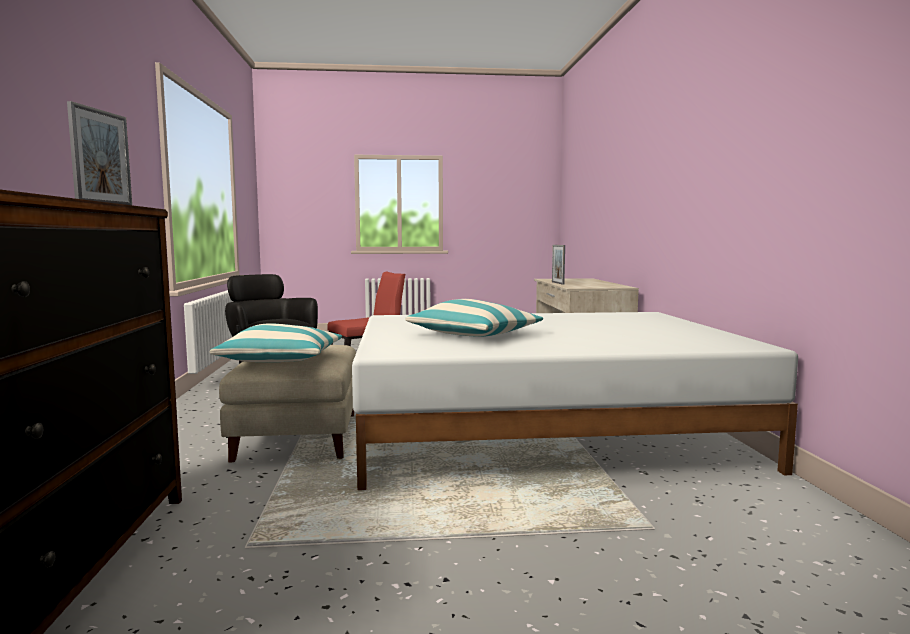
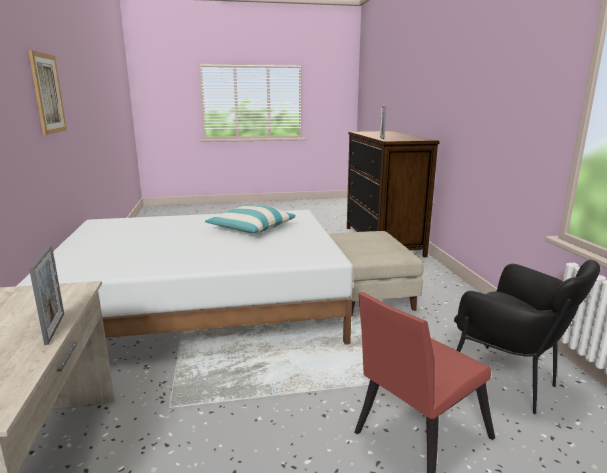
camera: 175 degrees right, 10 degrees up
(282, 360) = (368, 235): pillow -> none
(771, 127) = (47, 93): none -> picture

